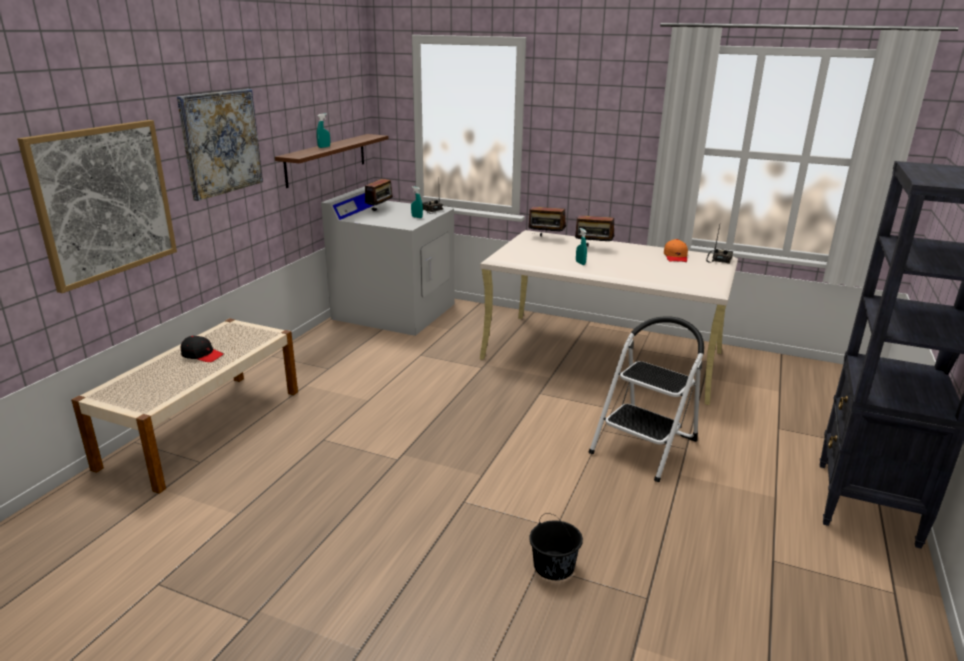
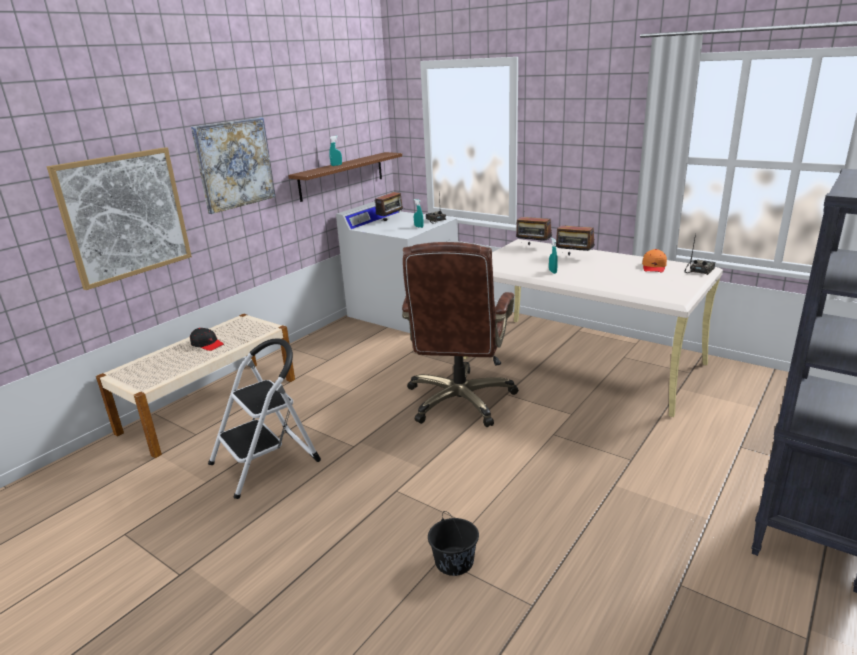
camera: 15 degrees right, 0 degrees up
(493, 402) = (460, 399): none -> brown office chair
(646, 446) = (591, 453): step ladder -> step ladder (268, 461)

